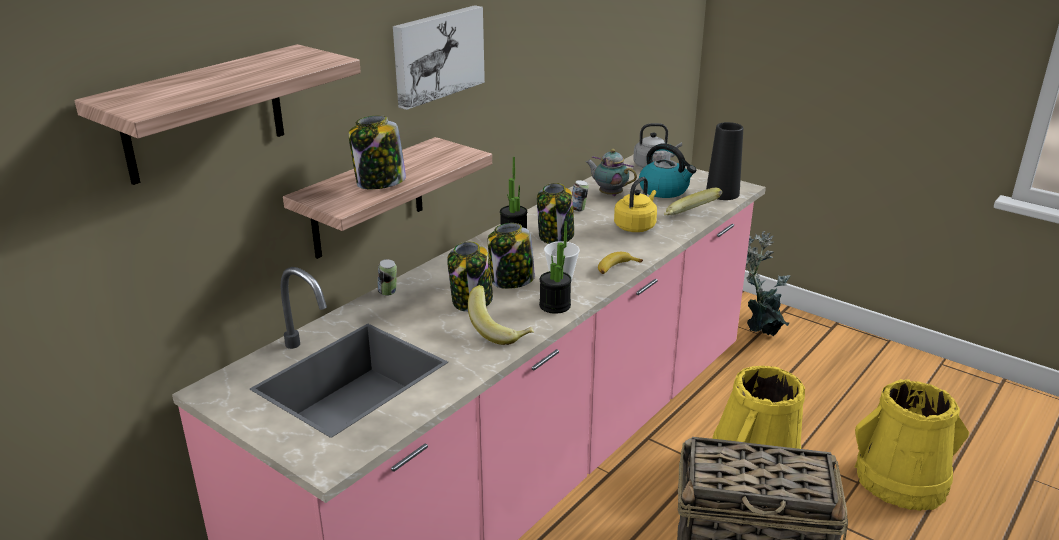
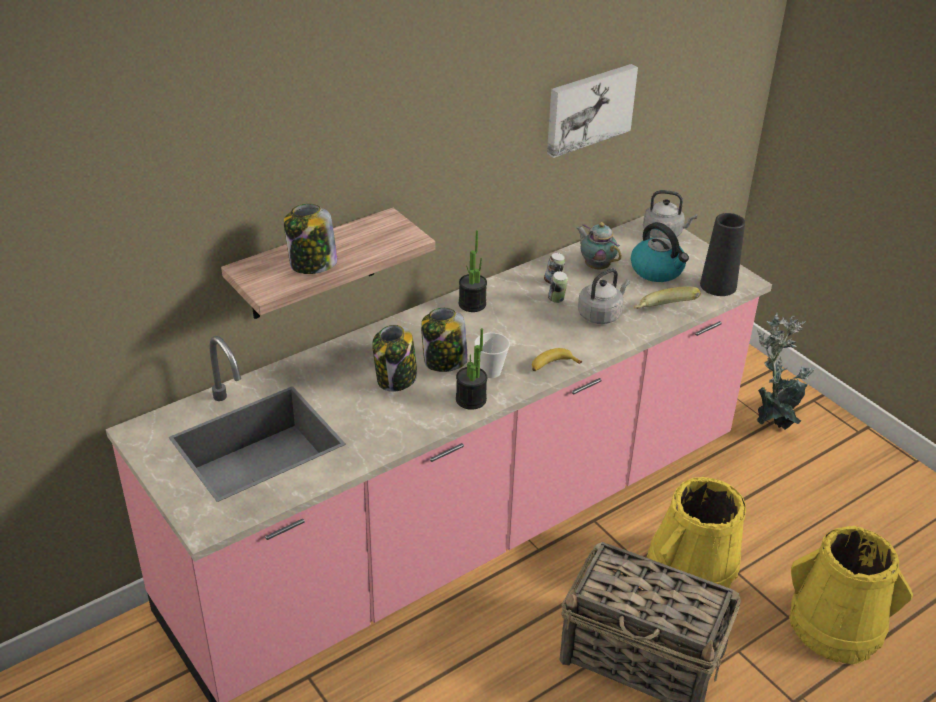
camera: 15 degrees right, 10 degrees up
(204, 114) = (145, 202): shelf -> none
(388, 293) = (324, 354): can -> can (556, 300)
(437, 55) = (398, 132): picture -> picture (589, 108)
(500, 331) = (407, 419): banana -> none
(556, 236) = (513, 313): jar -> none
(636, 226) = (601, 314): yellow kettle -> grey kettle

